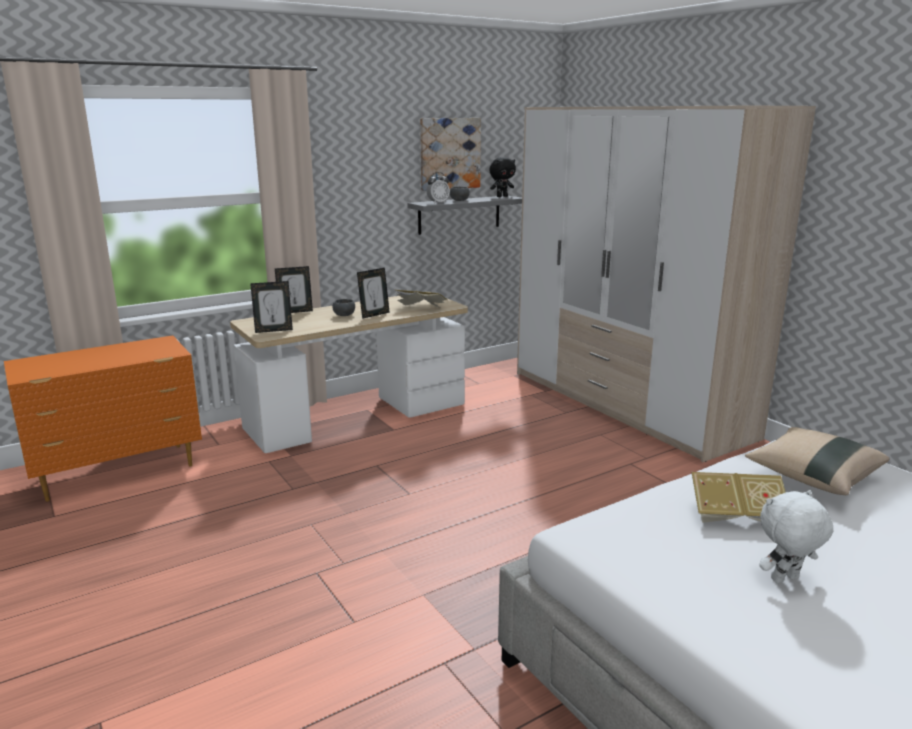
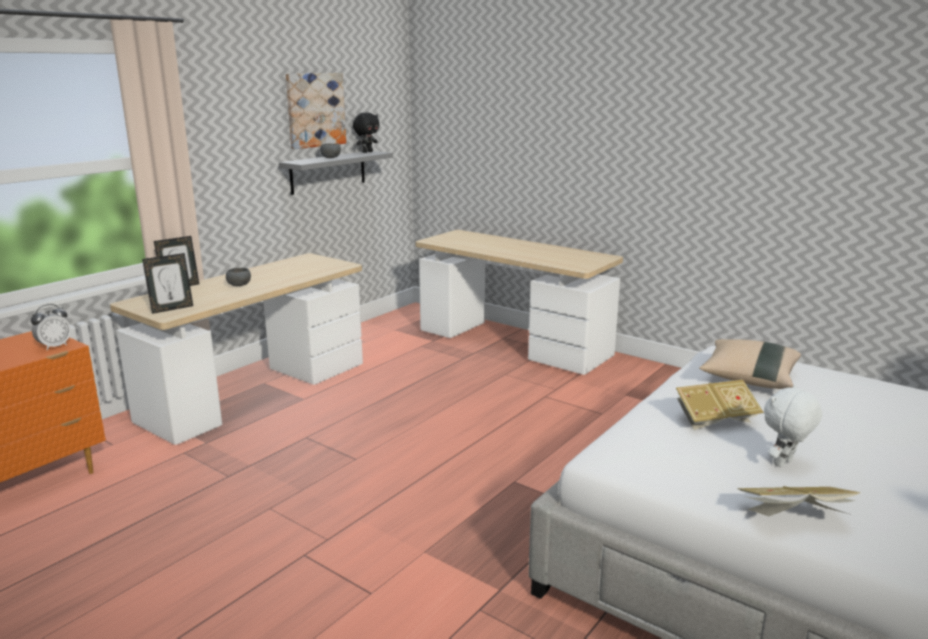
camera: 20 degrees left, 0 degrees up
(374, 315) = (271, 281): picture frame -> none
(420, 309) = (315, 271): book -> book (793, 518)
(438, 203) = (312, 161): alarm clock -> alarm clock (54, 346)
(626, 404) = (513, 343): wardrobe -> desk

